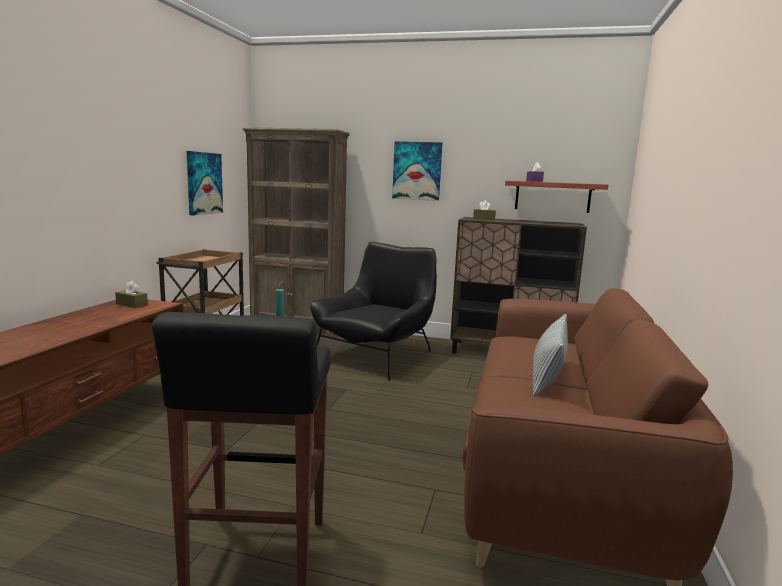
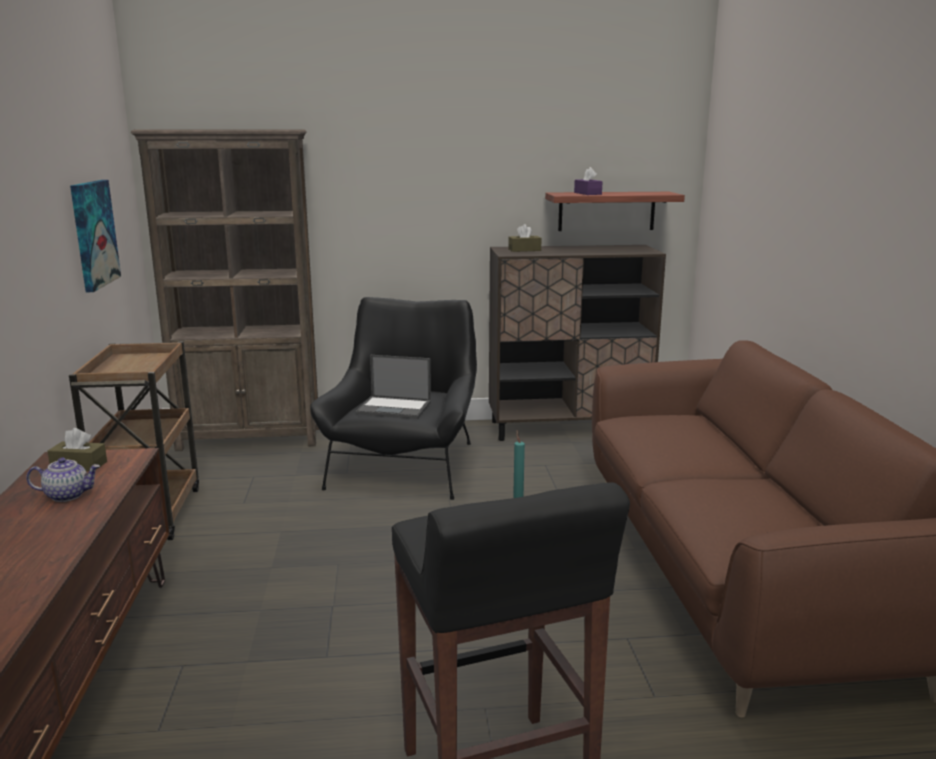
camera: 20 degrees left, 5 degrees up
(106, 315) = (68, 495): none -> teapot
(366, 313) = (395, 408): none -> laptop
(417, 171) = (416, 184): picture -> none
(547, 376) = (719, 470): pillow -> none

